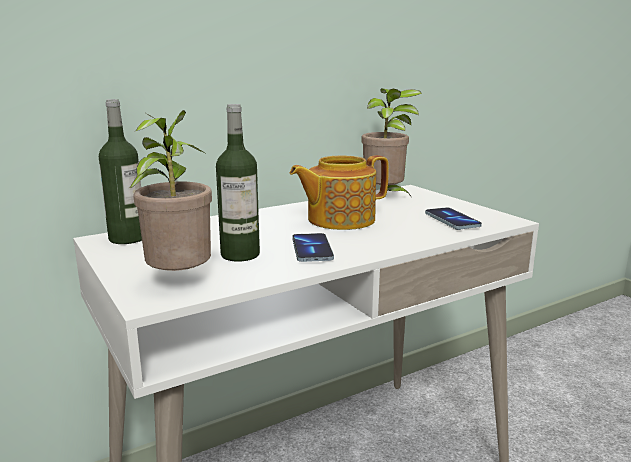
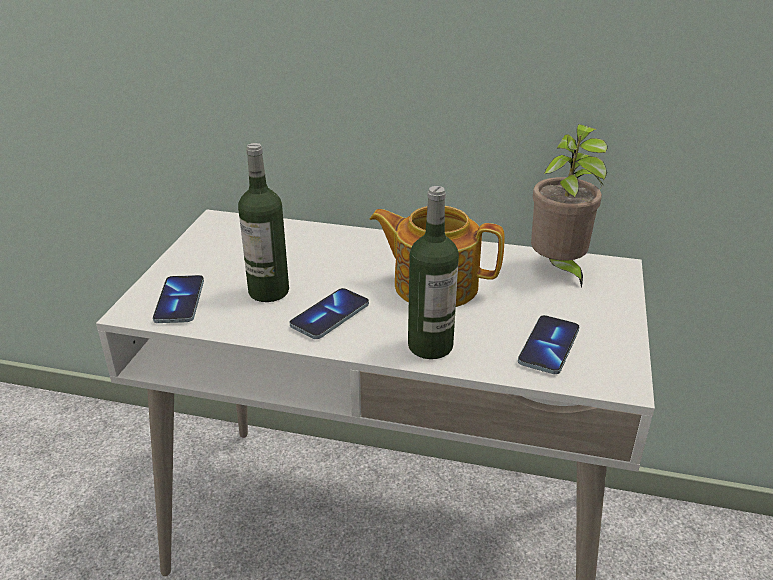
camera: 45 degrees right, 15 degrees up
(127, 238) = (233, 228): bottle -> bottle (430, 346)
(179, 282) = (179, 301): potted plant -> phone

